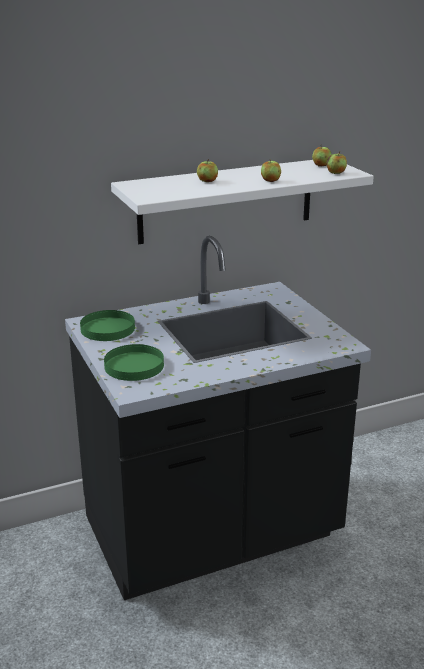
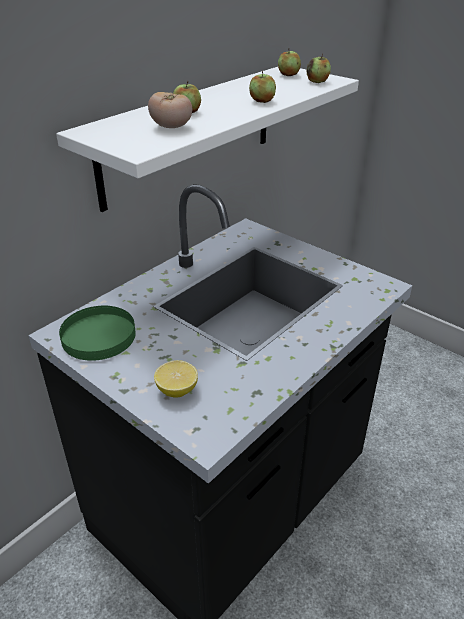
camera: 25 degrees left, 10 degrees up
(133, 366) = (177, 390): green plate -> lemon
(184, 188) = (171, 127): none -> tomato

